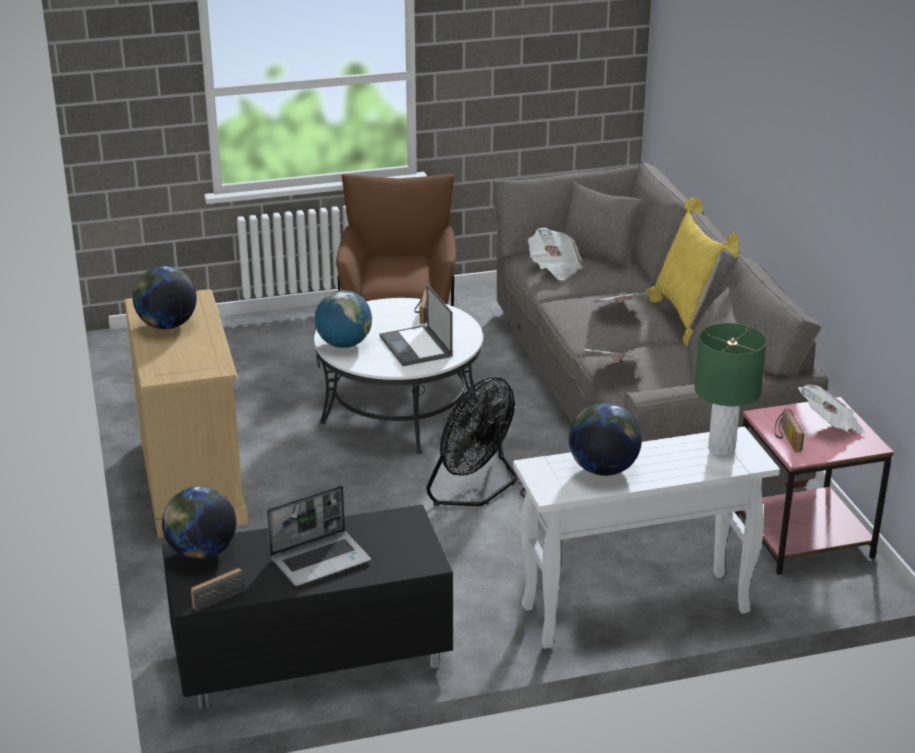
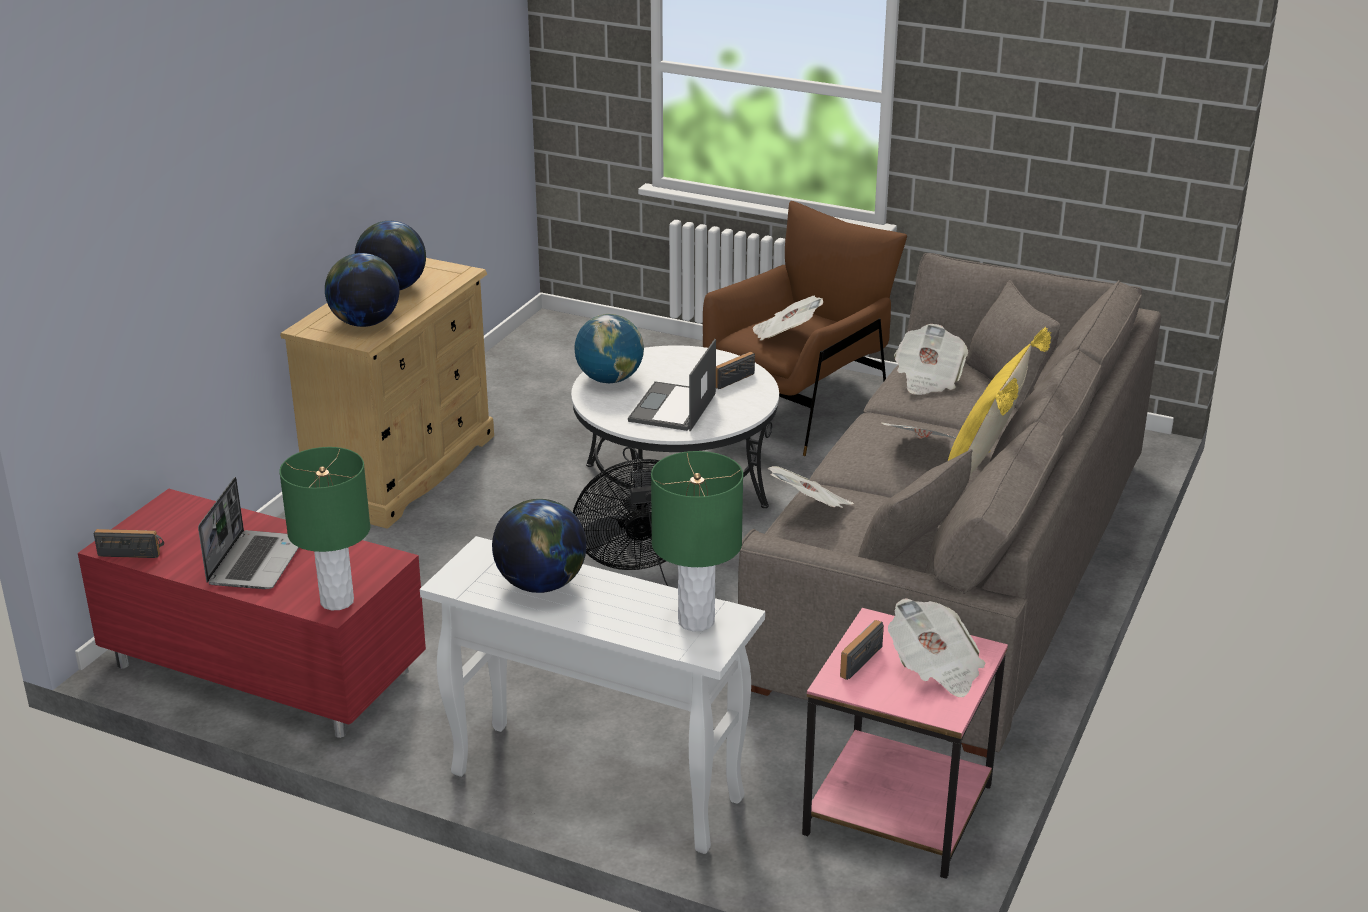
camera: 40 degrees right, 0 degrees up
(201, 552) = (182, 510): globe -> globe (365, 323)
(309, 652) = (262, 665): black tv stand -> red tv stand
(321, 559) = (255, 561): laptop -> laptop turned 90 degrees counterclockwise
(404, 274) = (785, 335): none -> newspaper
(423, 556) = (337, 601): none -> green table lamp

